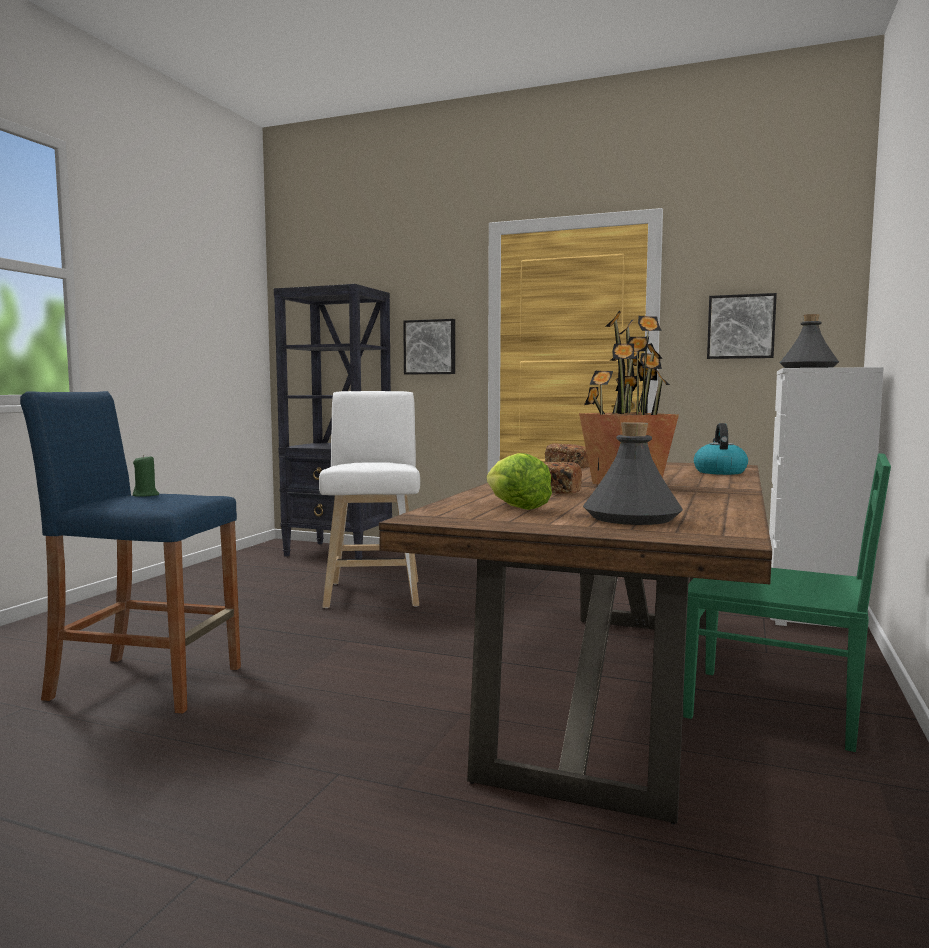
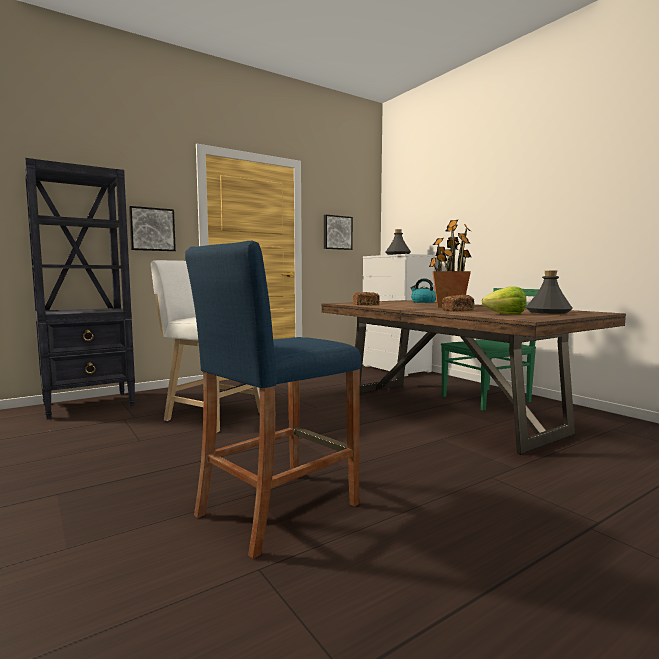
camera: 55 degrees left, 0 degrees up
(146, 495) = (282, 340): green candle -> none

